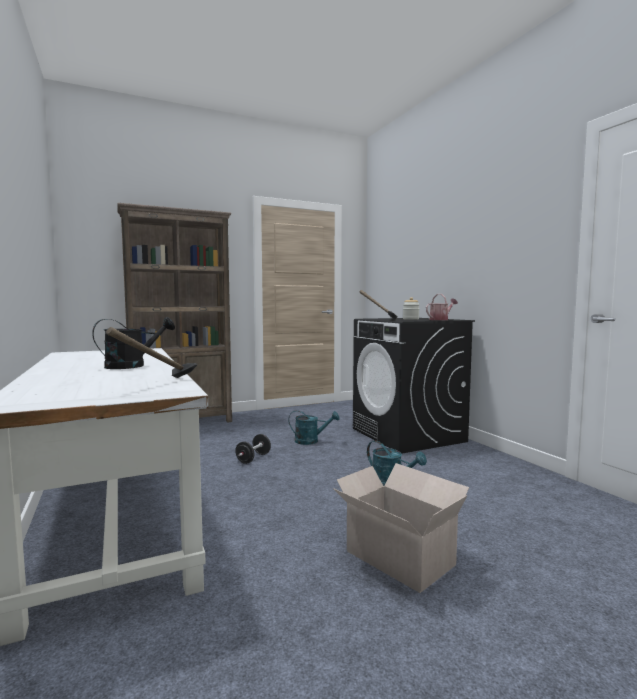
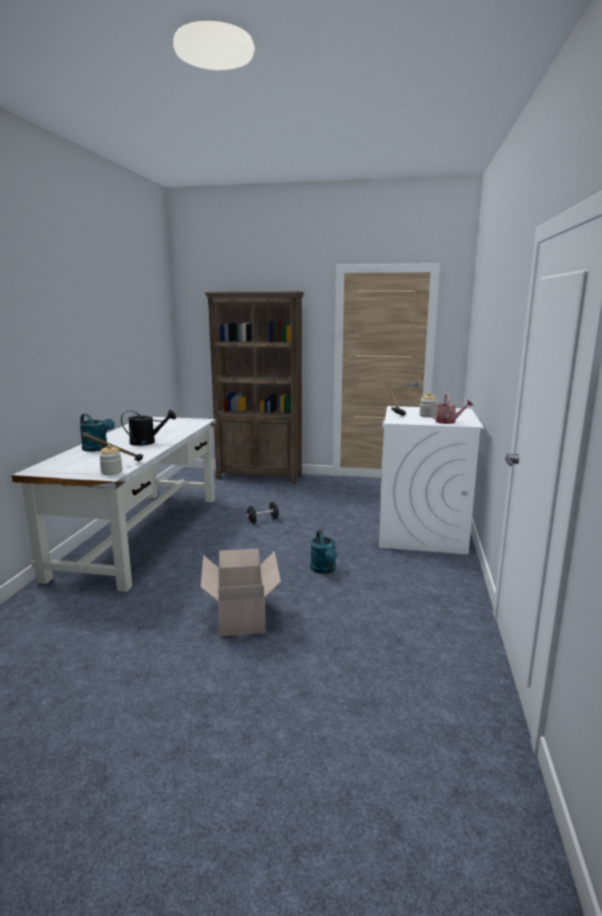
camera: 35 degrees right, 10 degrees up
(170, 389) = (111, 472): none -> jar
(311, 441) = (327, 517): turquoise watering can -> turquoise watering can (98, 449)
(408, 435) = (421, 532): black washing machine -> white washing machine

